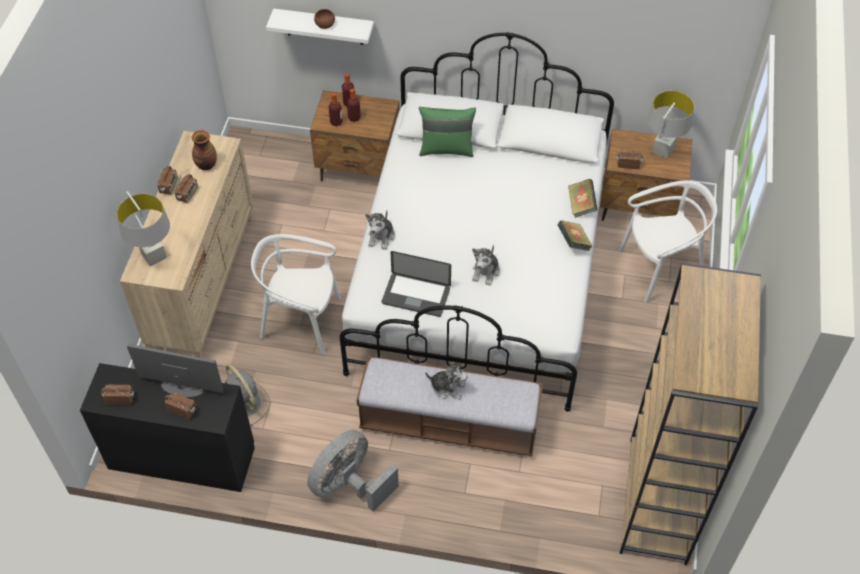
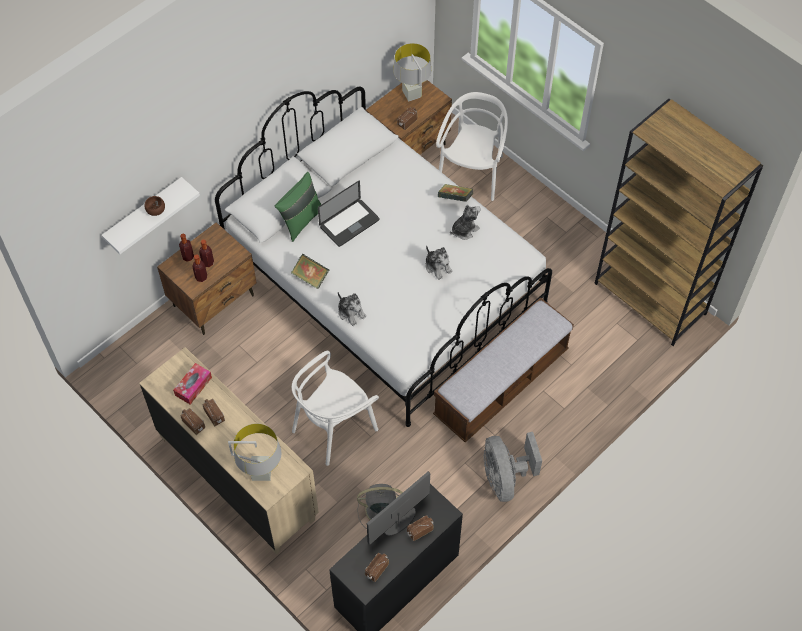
camera: 55 degrees left, 5 degrees up
(206, 165) = (193, 386): vase -> tissue box
(416, 296) = (424, 323): laptop -> laptop (349, 223)
(447, 387) = (503, 355): plush toy -> plush toy (464, 230)
(581, 205) = (425, 173): book -> book (310, 277)

